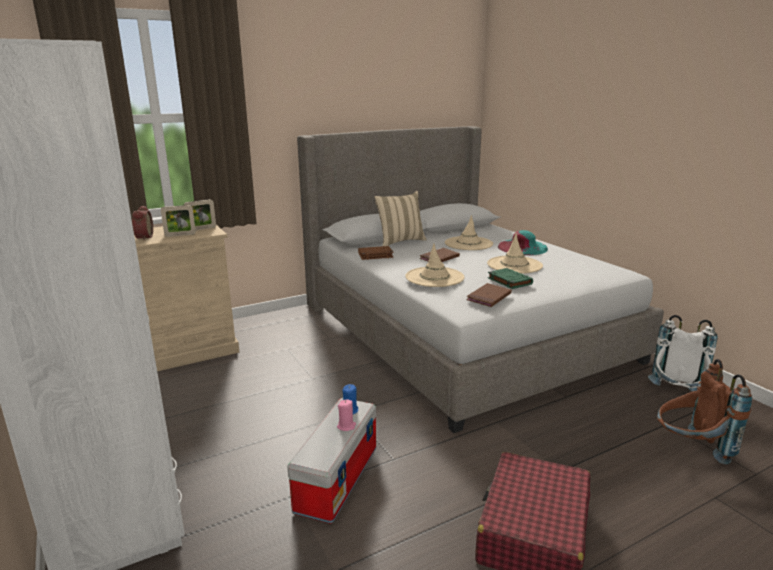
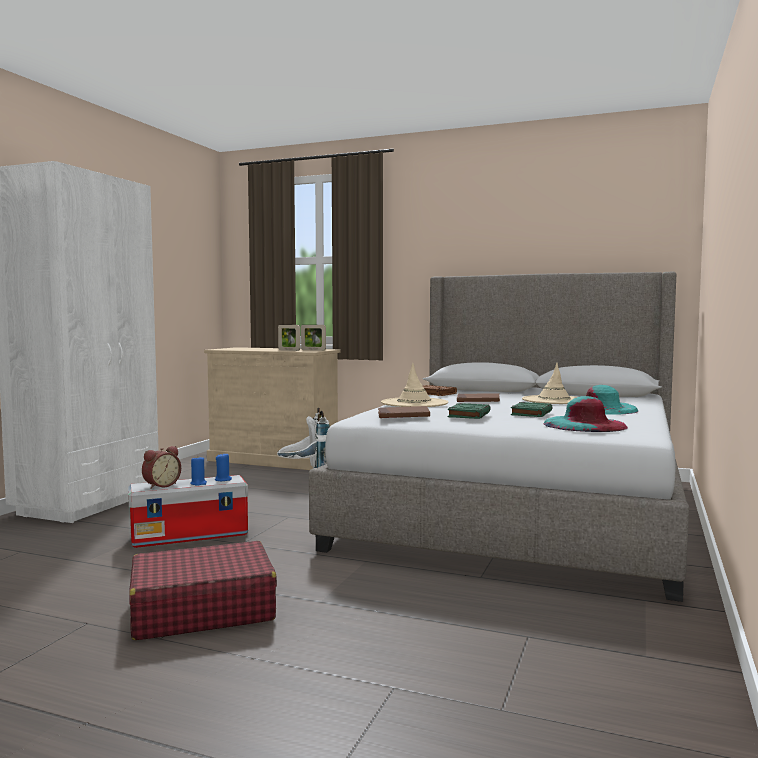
camera: 50 degrees right, 15 degrees down
(143, 237) = (267, 349): alarm clock -> alarm clock (161, 485)
(346, 426) = (198, 483): pink candle -> blue candle
(400, 241) = (494, 392): beige pillow -> none
(514, 265) = (531, 413): beige hat -> green book
(581, 271) = (584, 425): none -> turquoise hat
(676, 396) = (619, 631): white backpack -> white backpack (305, 478)
(690, 450) = (485, 658): brown backpack -> none

